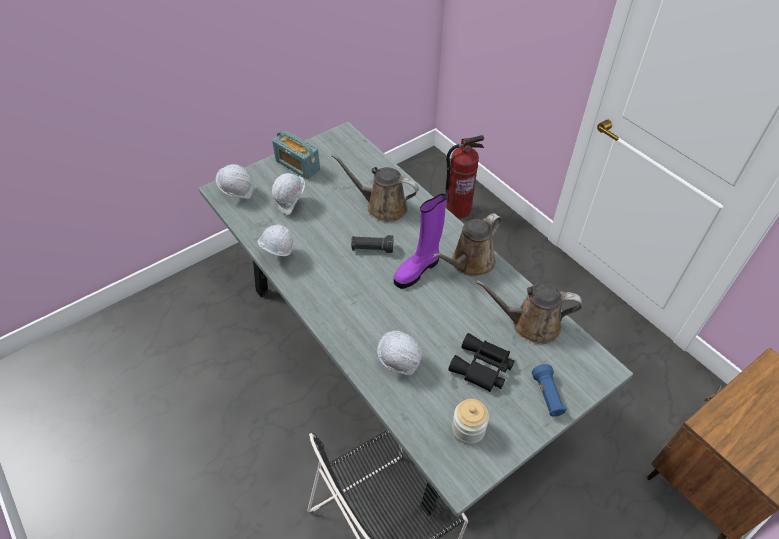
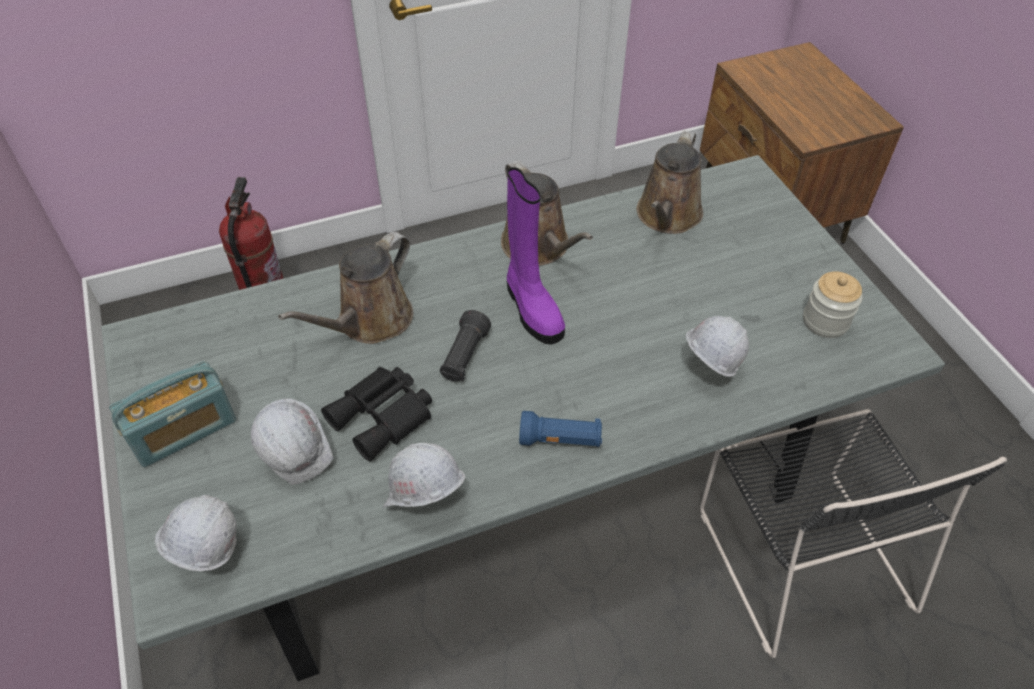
camera: 75 degrees left, 0 degrees up
(482, 368) = (730, 283): black binoculars -> black binoculars (384, 417)
(547, 396) = (782, 233): blue flashlight -> blue flashlight (560, 440)

